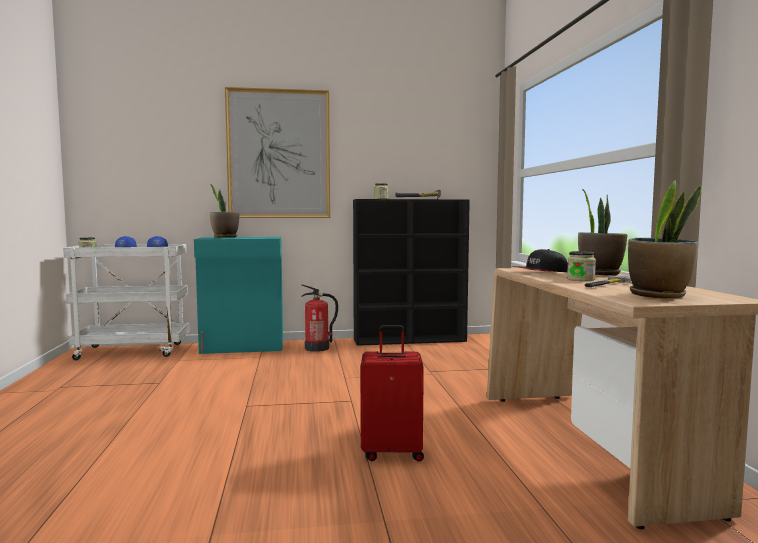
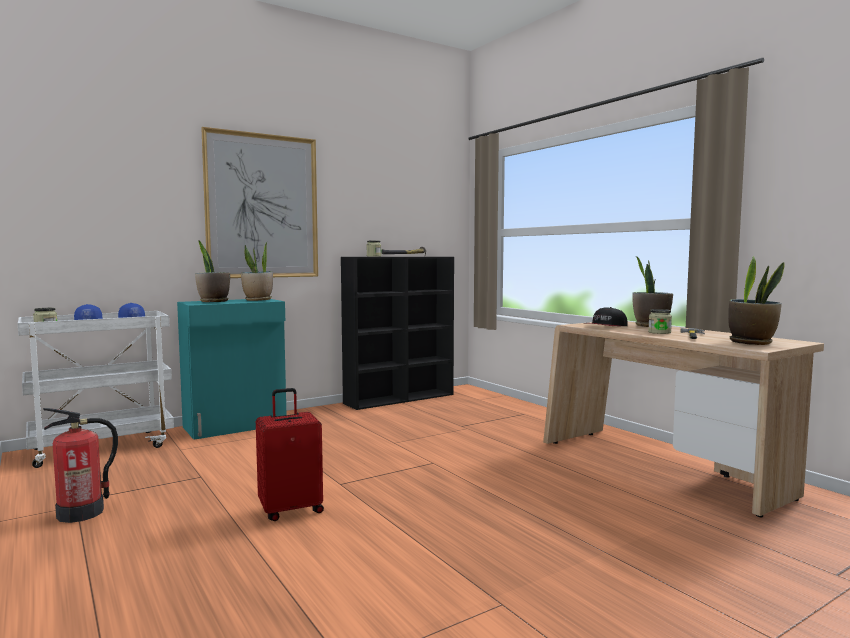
camera: 25 degrees left, 0 degrees up
(264, 237) = (258, 300): none -> potted plant
(317, 348) = (321, 417): fire extinguisher -> fire extinguisher (81, 513)
(392, 452) = (534, 499): red suitcase -> red suitcase (291, 510)

